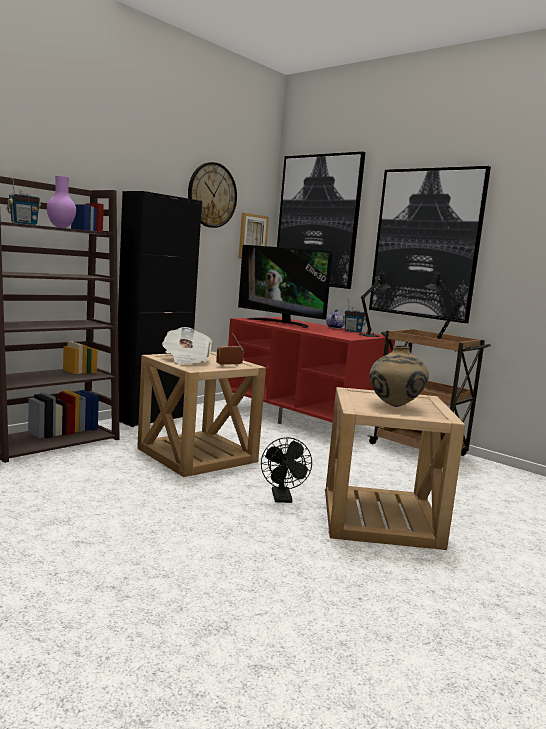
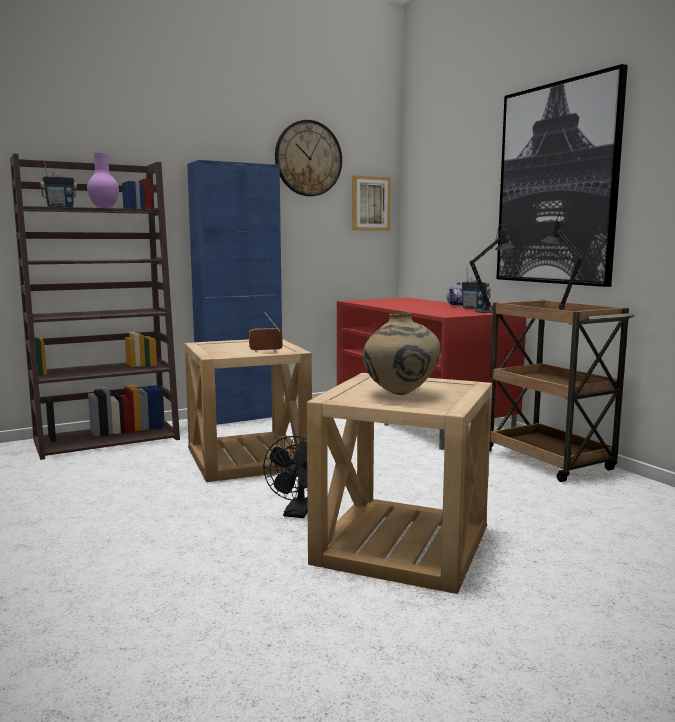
camera: 20 degrees right, 0 degrees up
(152, 418) = (240, 417): black cabinet -> blue cabinet
(186, 360) = (225, 347): newspaper -> none
(281, 323) = (393, 303): television -> none
(318, 220) = (441, 174): picture -> none

